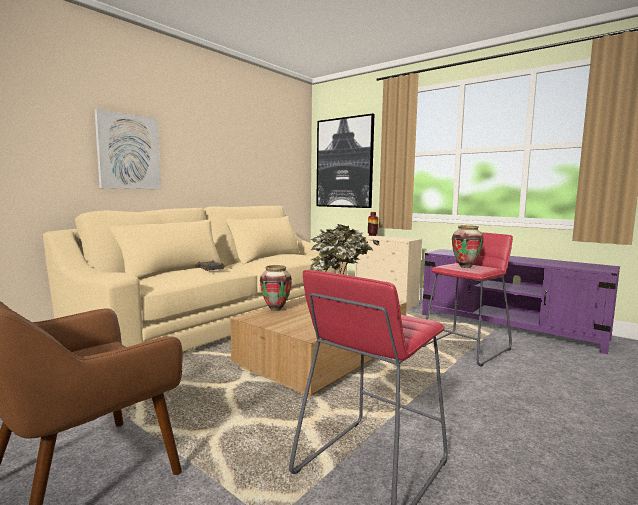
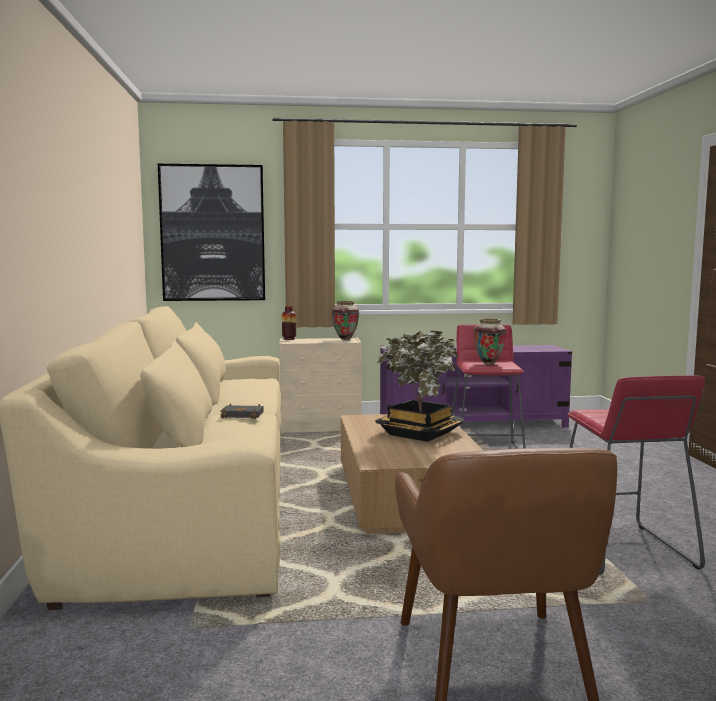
camera: 45 degrees left, 0 degrees up
(128, 152) = (37, 229): picture -> none
(276, 309) = (370, 449): vase -> vase (345, 339)

